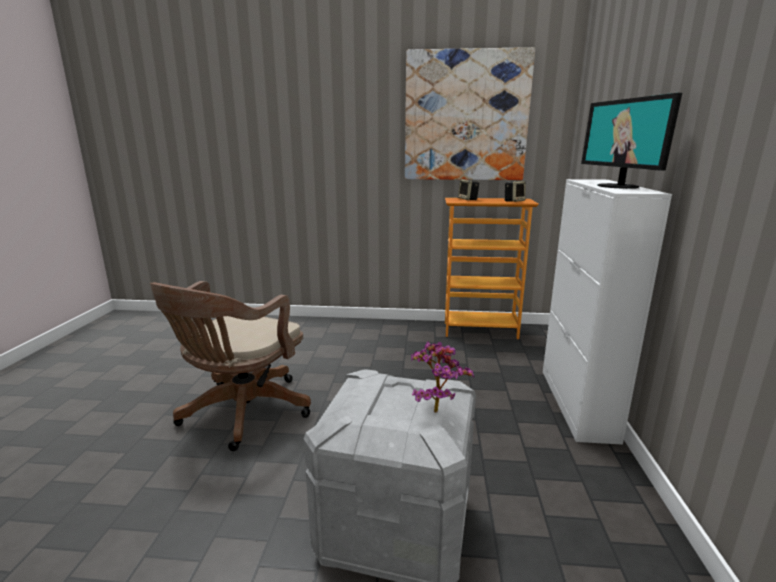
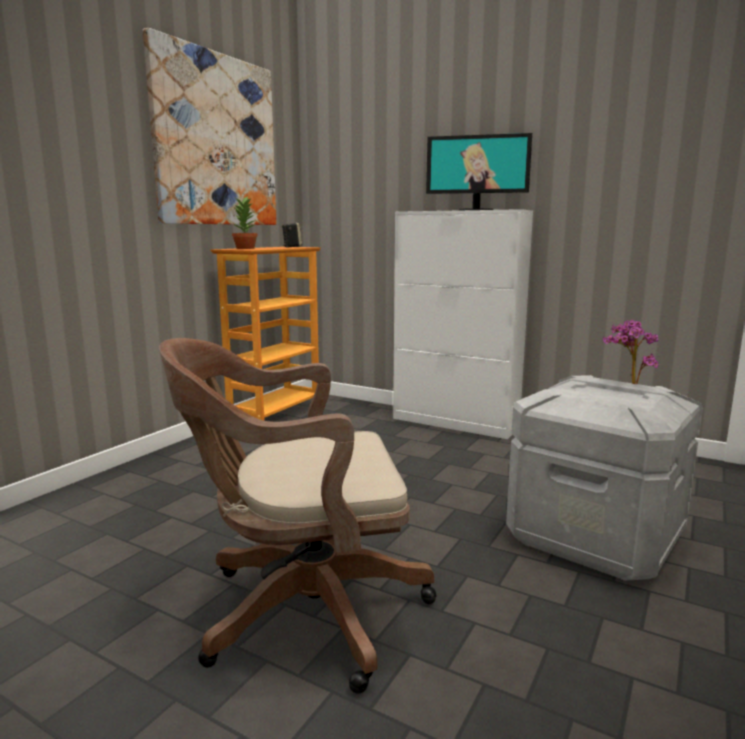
camera: 65 degrees left, 5 degrees down
(241, 413) = (301, 611): brown office chair -> brown office chair turned 120 degrees clockwise
(468, 199) = (246, 248): speaker -> potted plant

